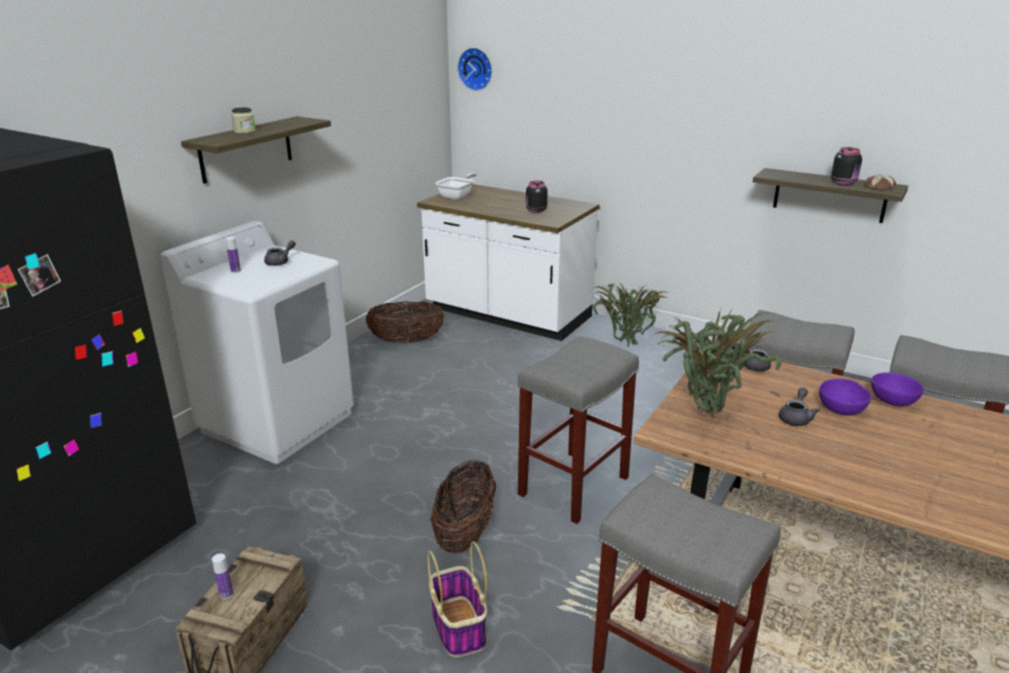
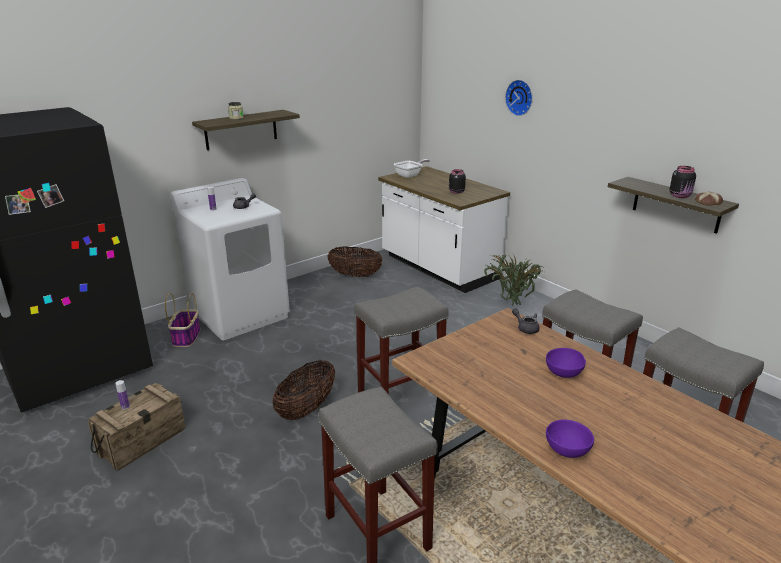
camera: 20 degrees right, 0 degrees up
(458, 626) = (262, 465): basket -> basket (186, 337)
(476, 69) = (438, 82): wall clock -> wall clock (520, 97)
(705, 415) = (455, 356): potted plant -> none
(796, 418) = (522, 371): grey teapot -> none
(891, 401) = (612, 375): purple bowl -> purple bowl (566, 449)

